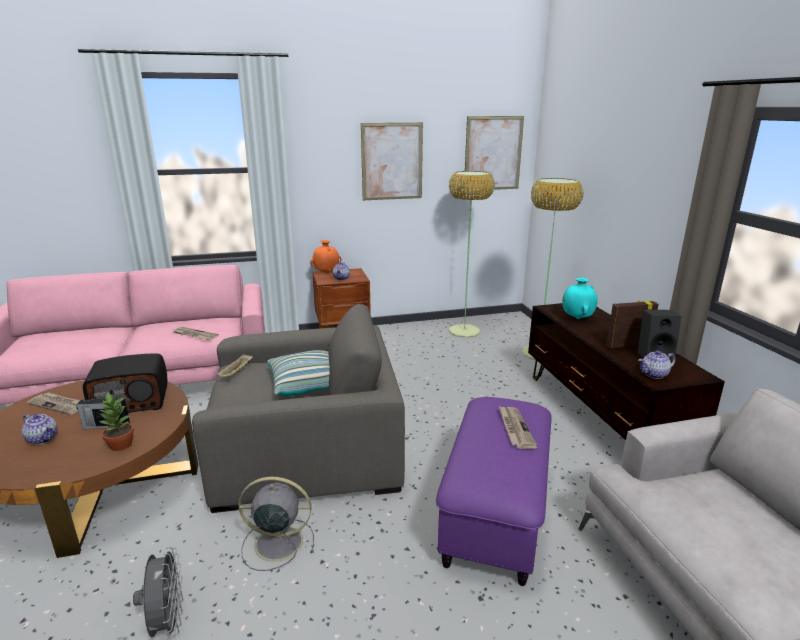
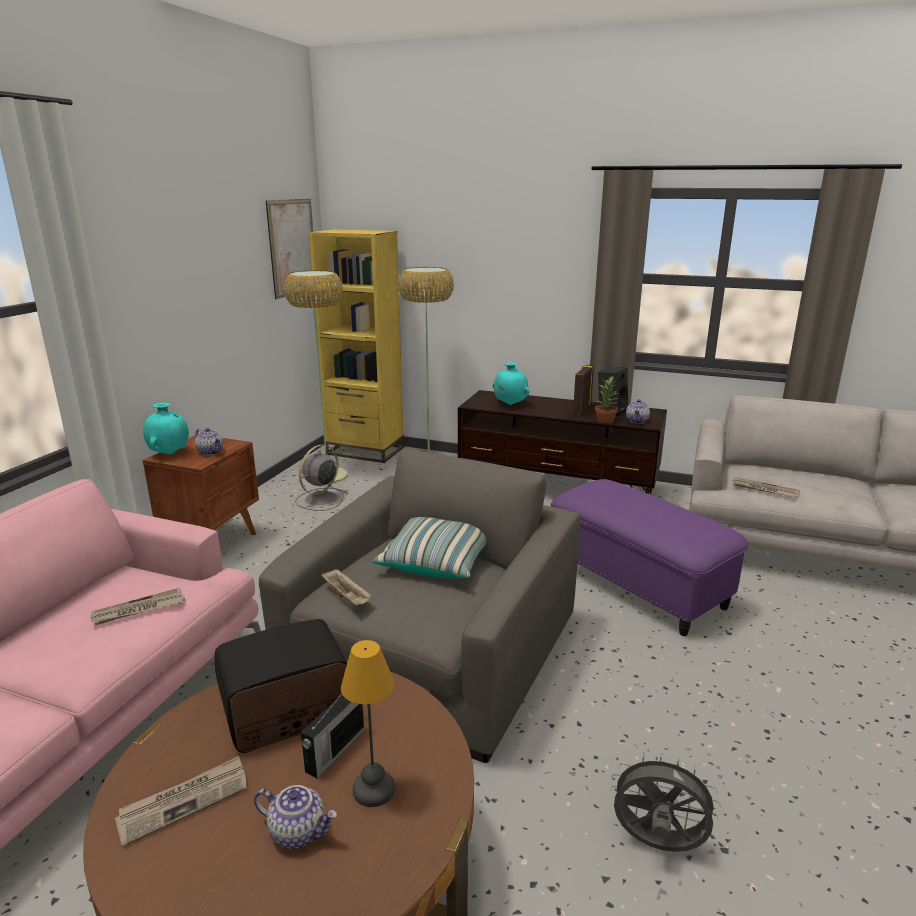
camera: 55 degrees left, 0 degrees up
(43, 438) = (298, 831): teapot -> teapot turned 45 degrees clockwise
(77, 447) = (374, 790): none -> table lamp
(120, 445) = (414, 743): potted plant -> potted plant (605, 420)
(132, 401) = (286, 712): radio -> radio turned 135 degrees counterclockwise
(276, 543) = (583, 724): grey fan -> grey fan (320, 499)
(326, 273) = (169, 454): orange vase -> turquoise vase
(392, 161) = (204, 269): picture -> none
(515, 428) = (638, 497): newspaper -> newspaper (764, 489)
(518, 326) = (365, 451): none -> yellow bookcase

